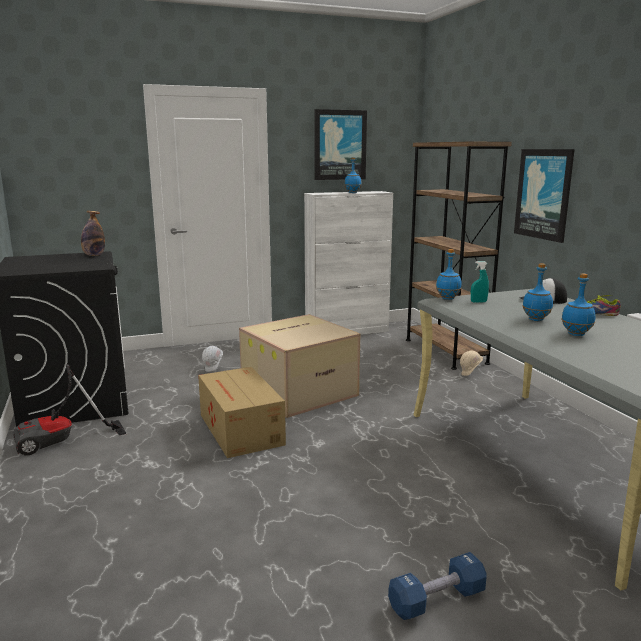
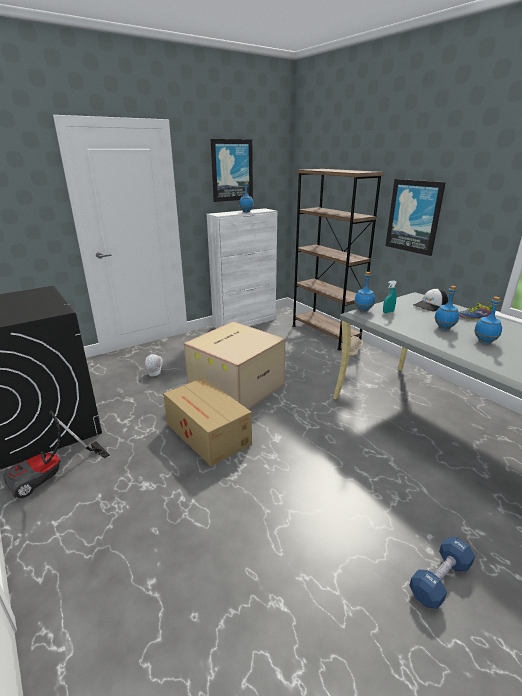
camera: 15 degrees left, 10 degrees up
(94, 255) = (41, 293): bottle -> none

